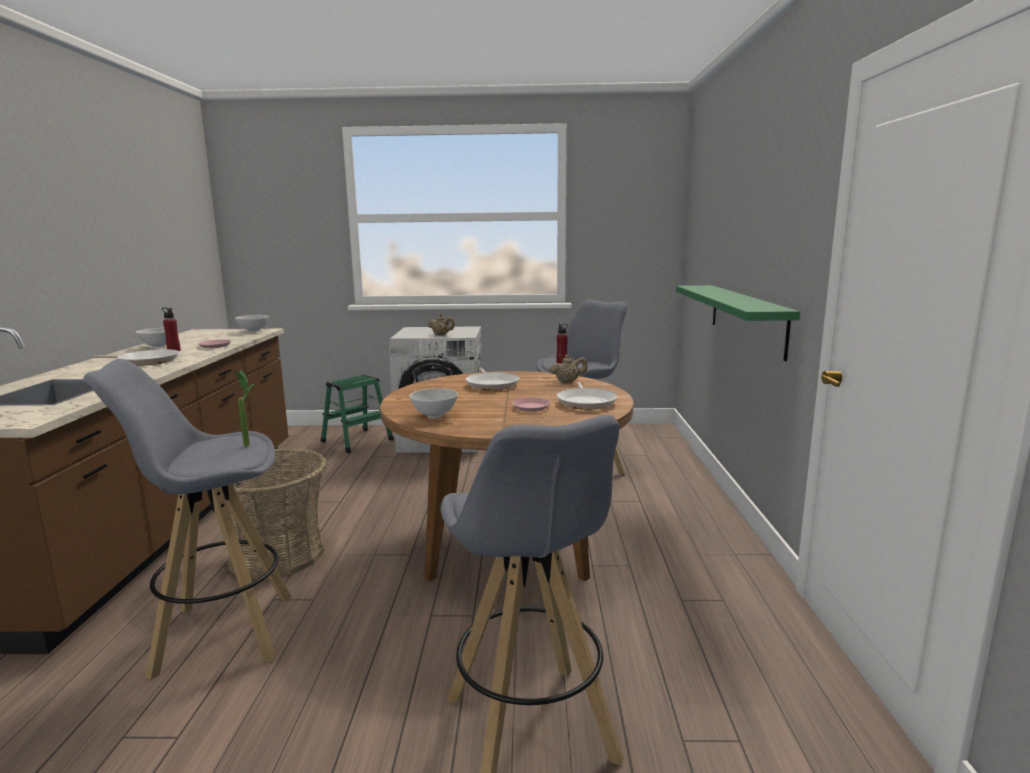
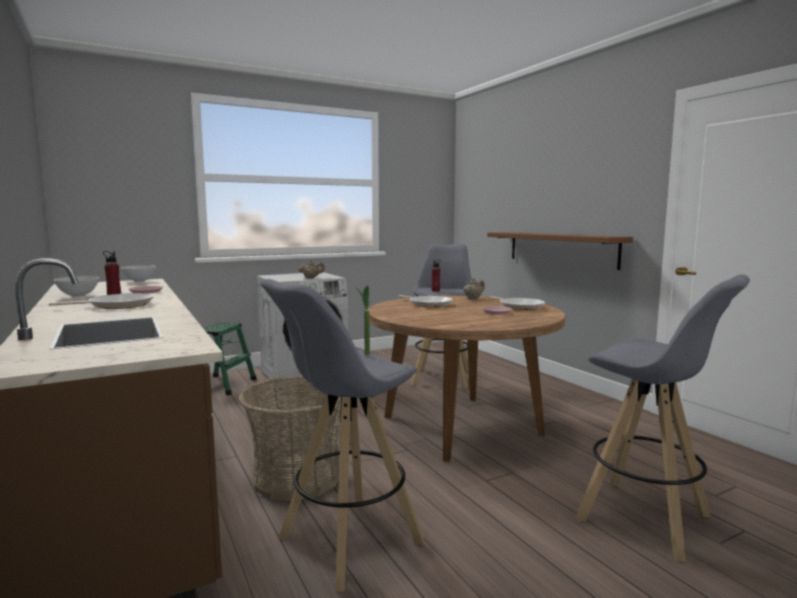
camera: 30 degrees left, 5 degrees down
(434, 416) = (450, 322): white bowl -> none
(746, 318) = (560, 249): green shelf -> brown shelf

